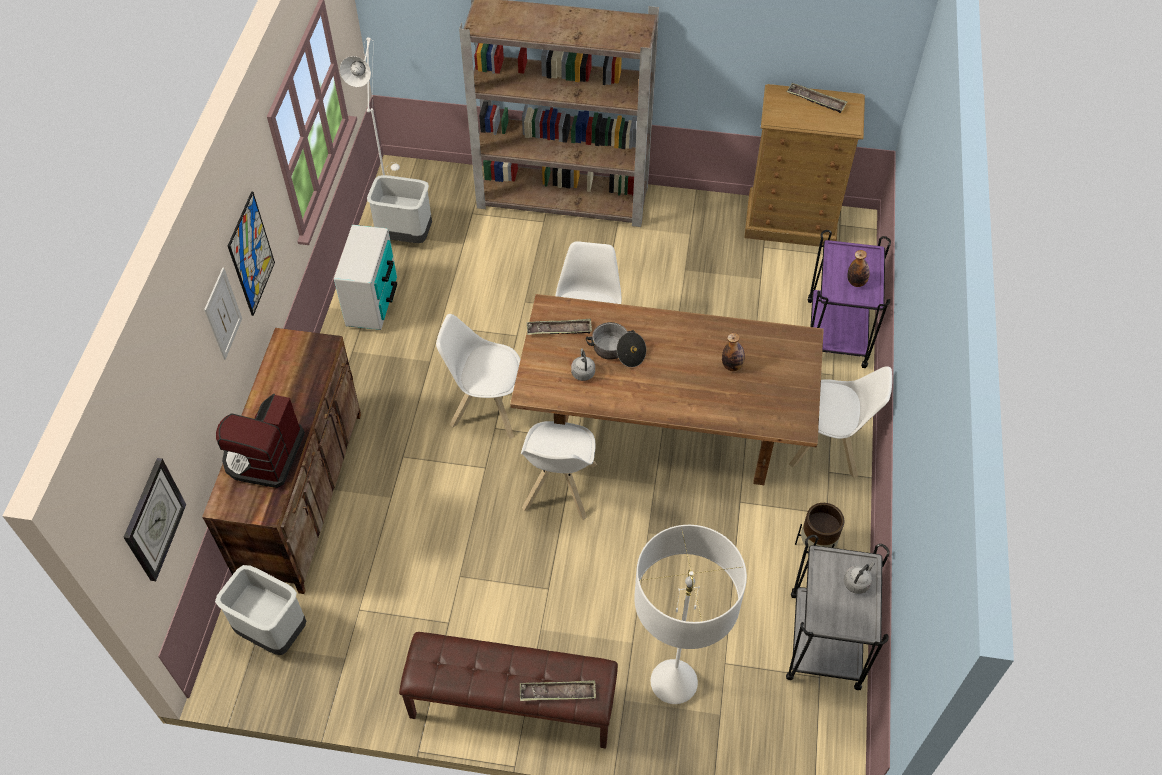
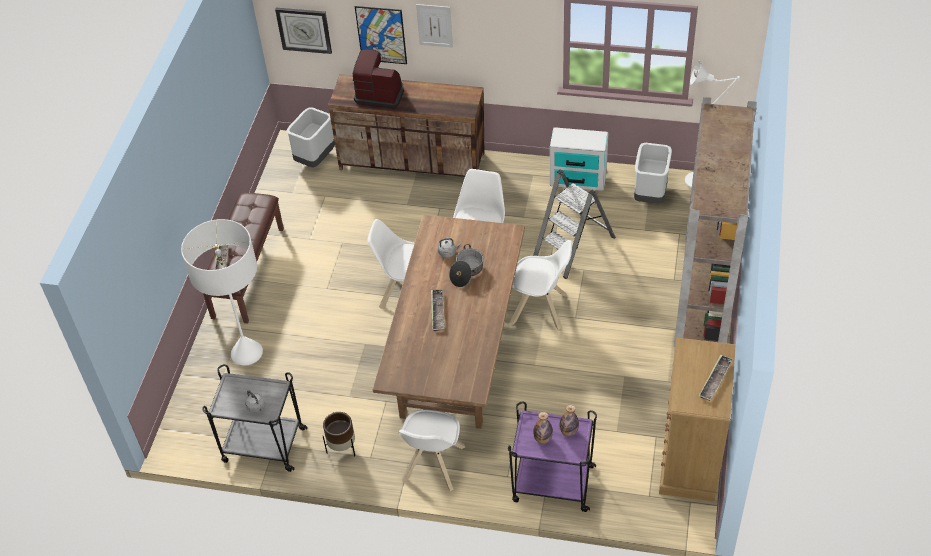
camera: 95 degrees right, 5 degrees down
(251, 254) = (488, 33): picture -> picture (381, 35)
(485, 309) = (575, 246): none -> grey step ladder
(559, 330) = (488, 239): tray -> tray (438, 312)
(732, 366) = (449, 341): bottle -> bottle (568, 431)

